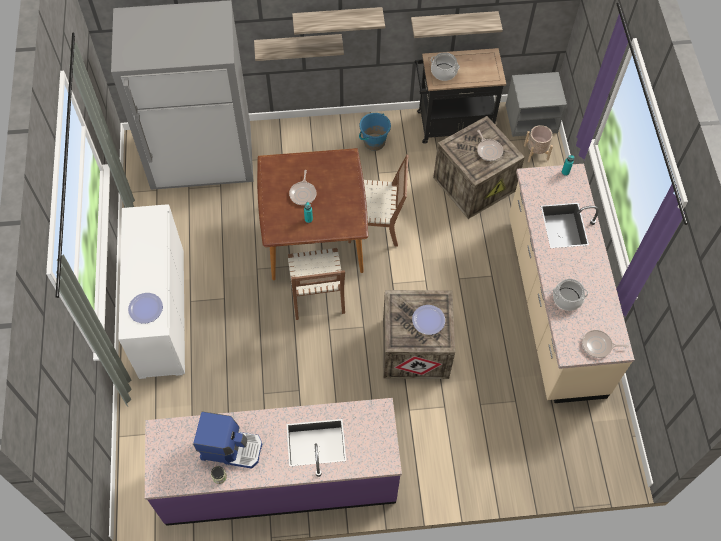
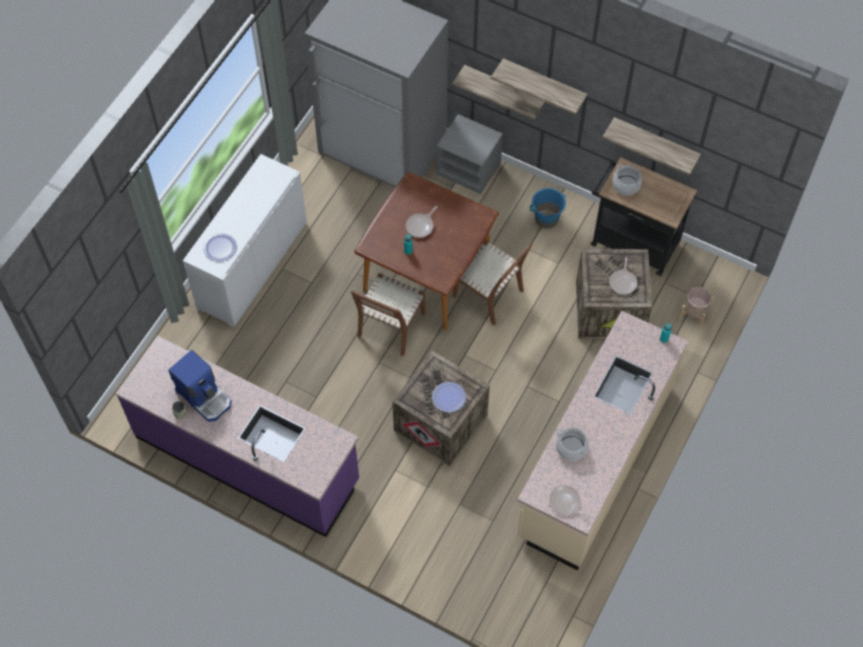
camera: 35 degrees right, 0 degrees up
(531, 118) = (716, 280): grey nightstand -> grey nightstand (469, 168)

